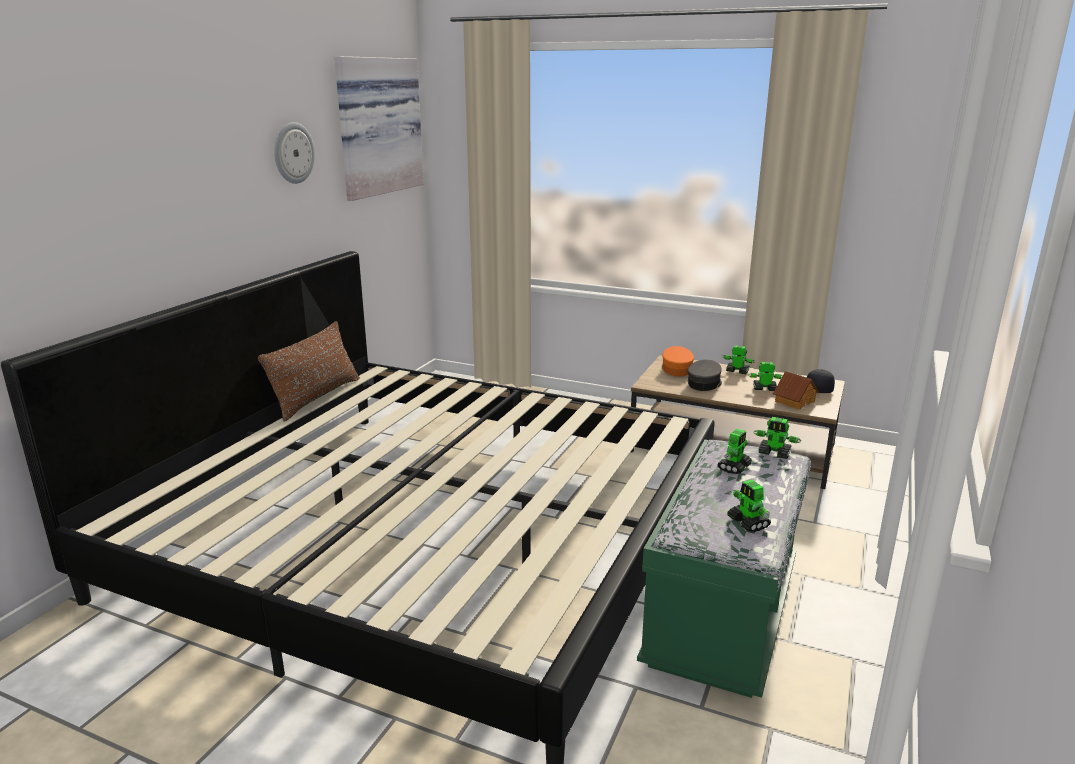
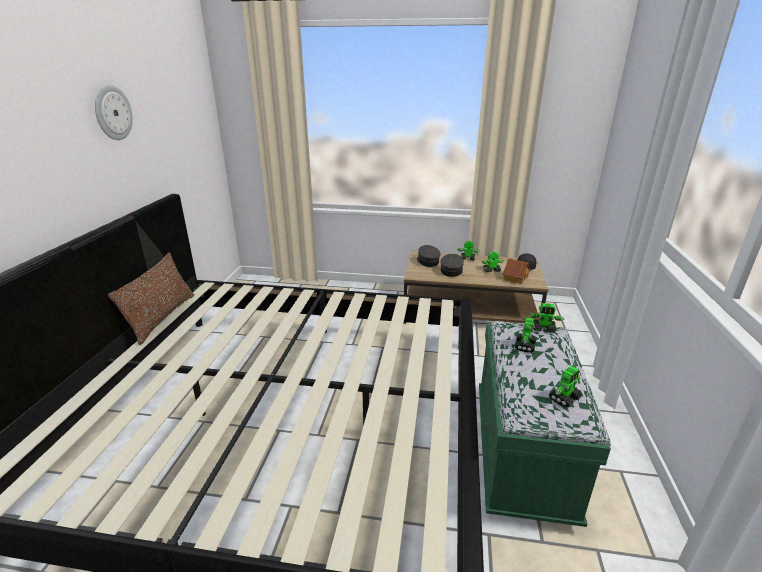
camera: 15 degrees left, 5 degrees up
(377, 126) = (179, 89): picture -> none
(676, 369) = (427, 261): orange cap -> grey cap
(748, 523) = (564, 398): toy robot -> toy robot turned 90 degrees counterclockwise

